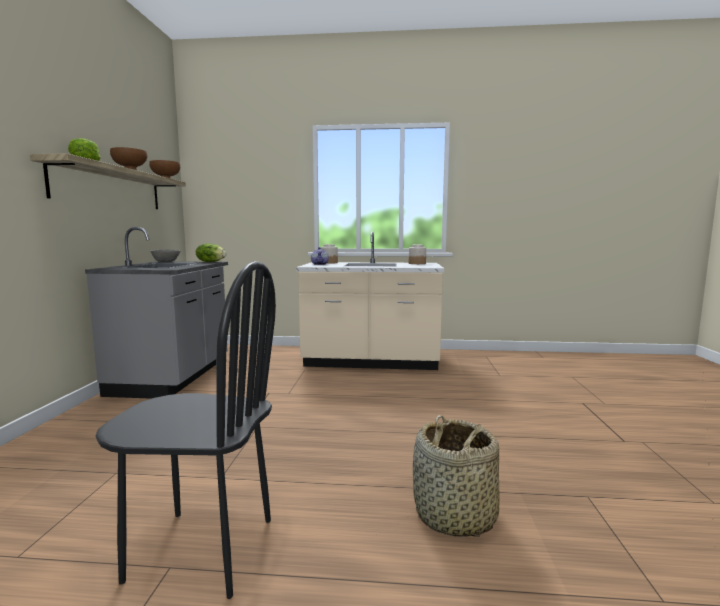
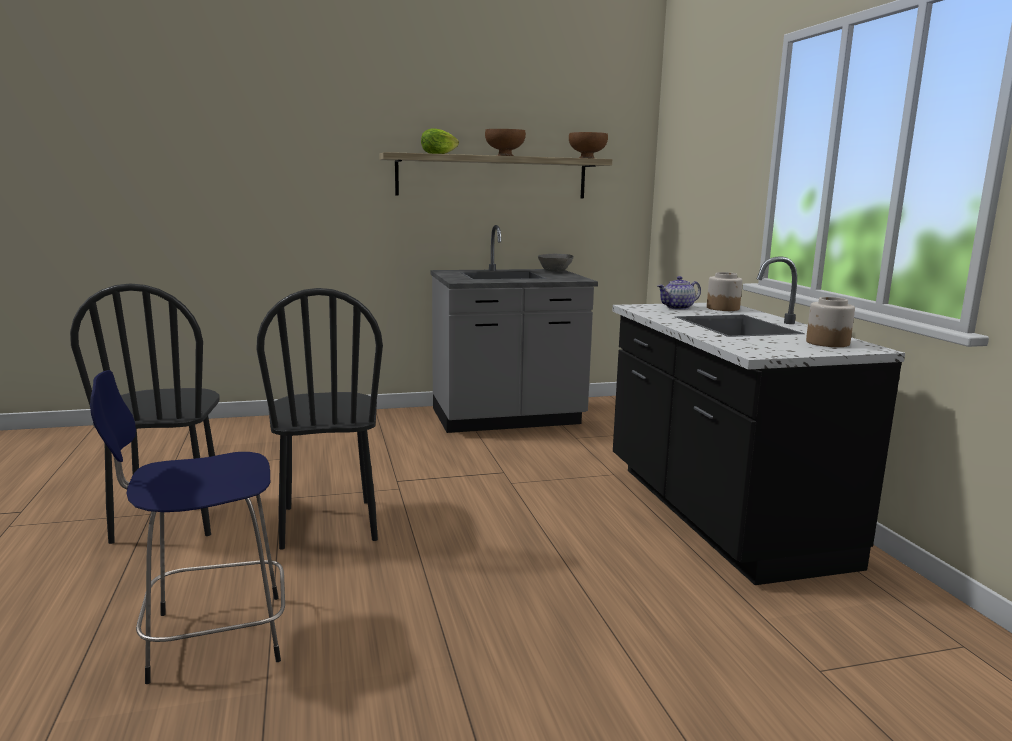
camera: 70 degrees right, 5 degrees up
(211, 262) = (577, 279): lettuce -> none
(296, 458) = (328, 524): none -> black chair
(371, 361) = (718, 514): beige counter -> black counter
(454, 515) = (211, 637): basket -> blue stool

